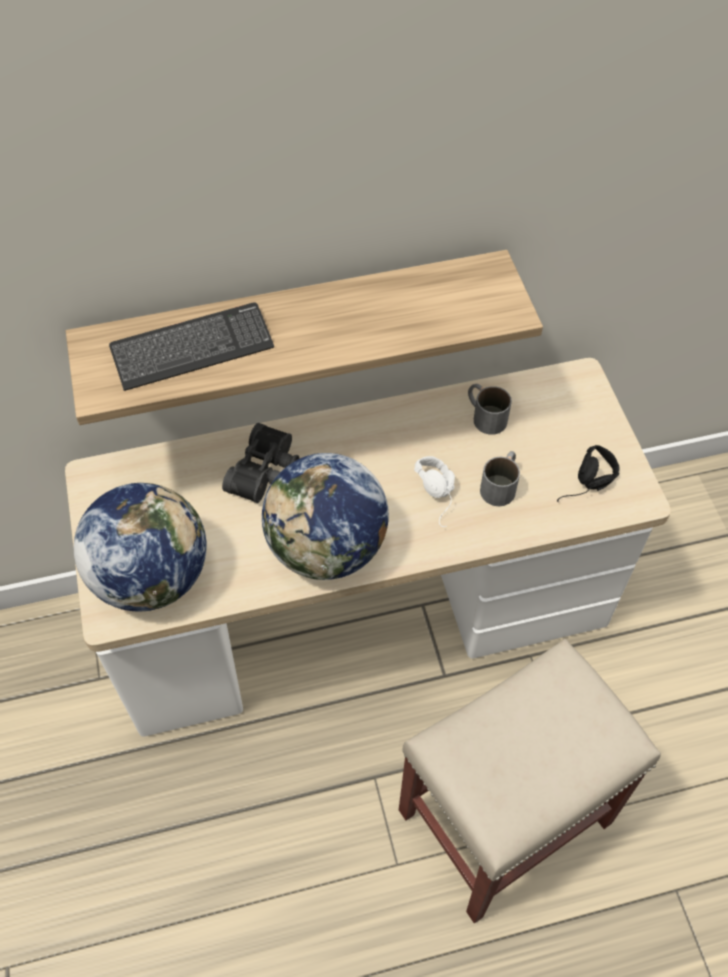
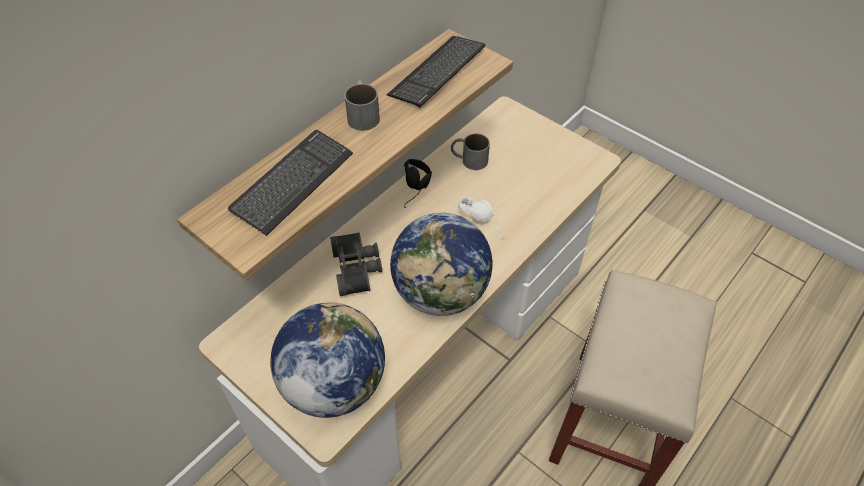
camera: 35 degrees left, 5 degrees down
(443, 298) = (437, 72): none -> keyboard
(501, 484) = (514, 194): grey mug -> grey mug (362, 114)
(588, 488) = (565, 169): black headphones -> black headphones (418, 190)

